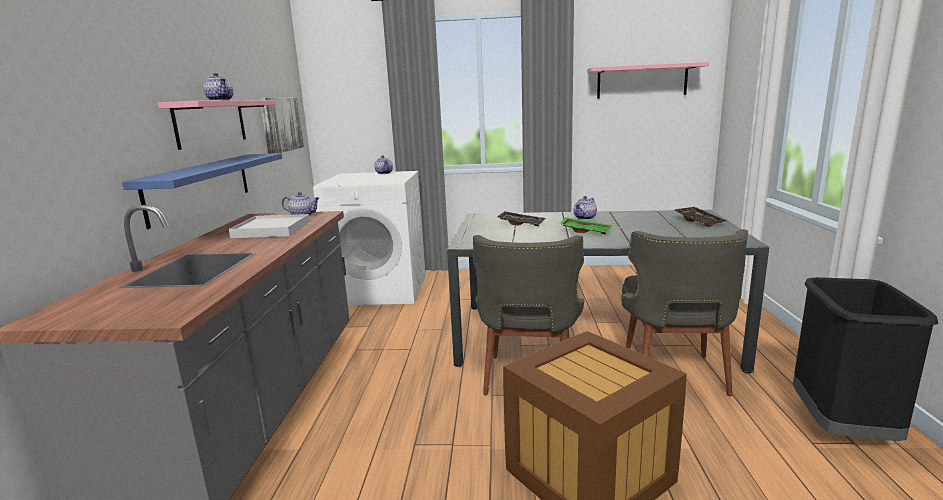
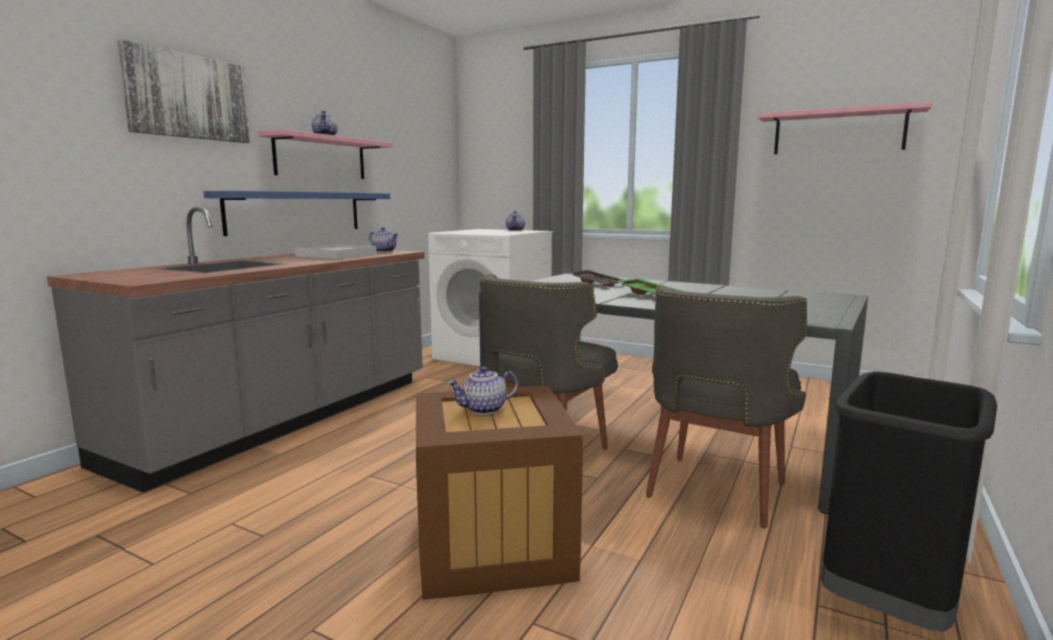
camera: 25 degrees right, 5 degrees down
(281, 124) = (419, 173): picture -> picture (187, 97)
(585, 218) = (680, 287): teapot -> teapot (484, 409)
(699, 222) = (817, 302): black tray -> none

